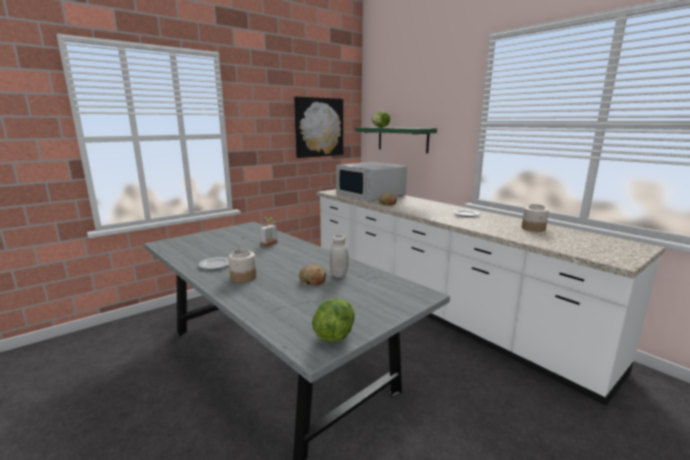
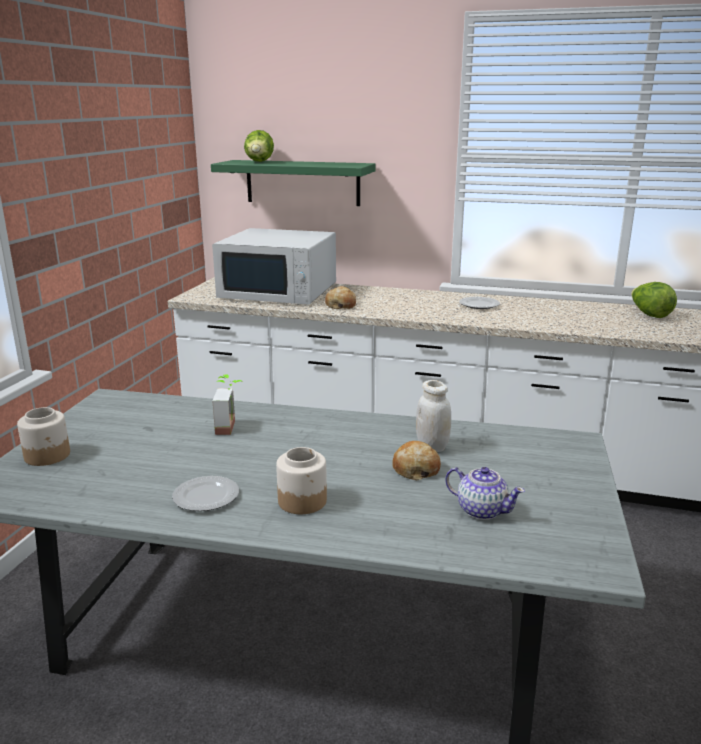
camera: 35 degrees left, 5 degrees up
(308, 306) = (481, 510): none -> teapot
(319, 127) = (143, 168): picture -> none
(335, 334) = (581, 535): lettuce -> lettuce (649, 315)
(533, 228) = (587, 312): jar -> jar (48, 455)

